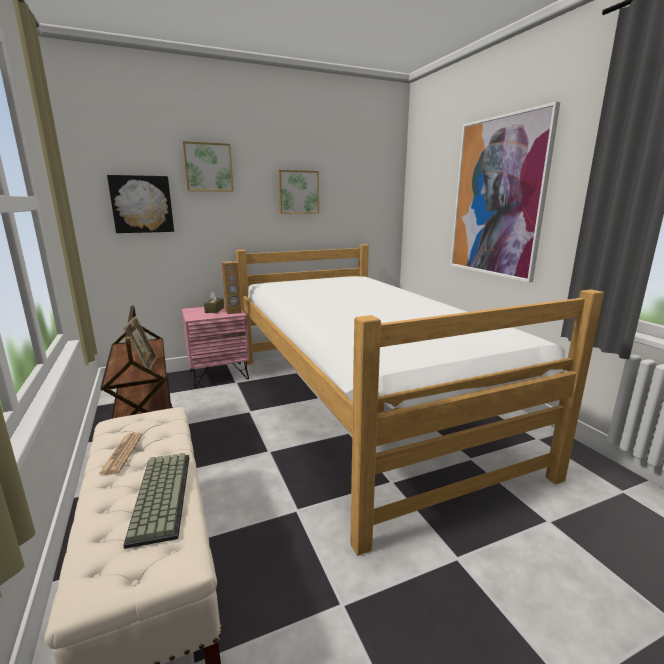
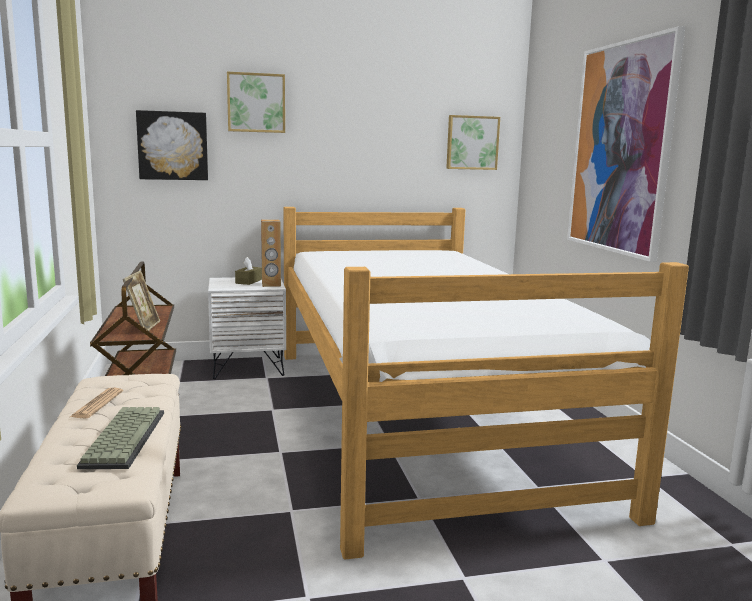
camera: 10 degrees right, 5 degrees down
(219, 375) = (248, 367): pink nightstand -> white nightstand
(298, 192) = (370, 136): picture -> picture (472, 142)

